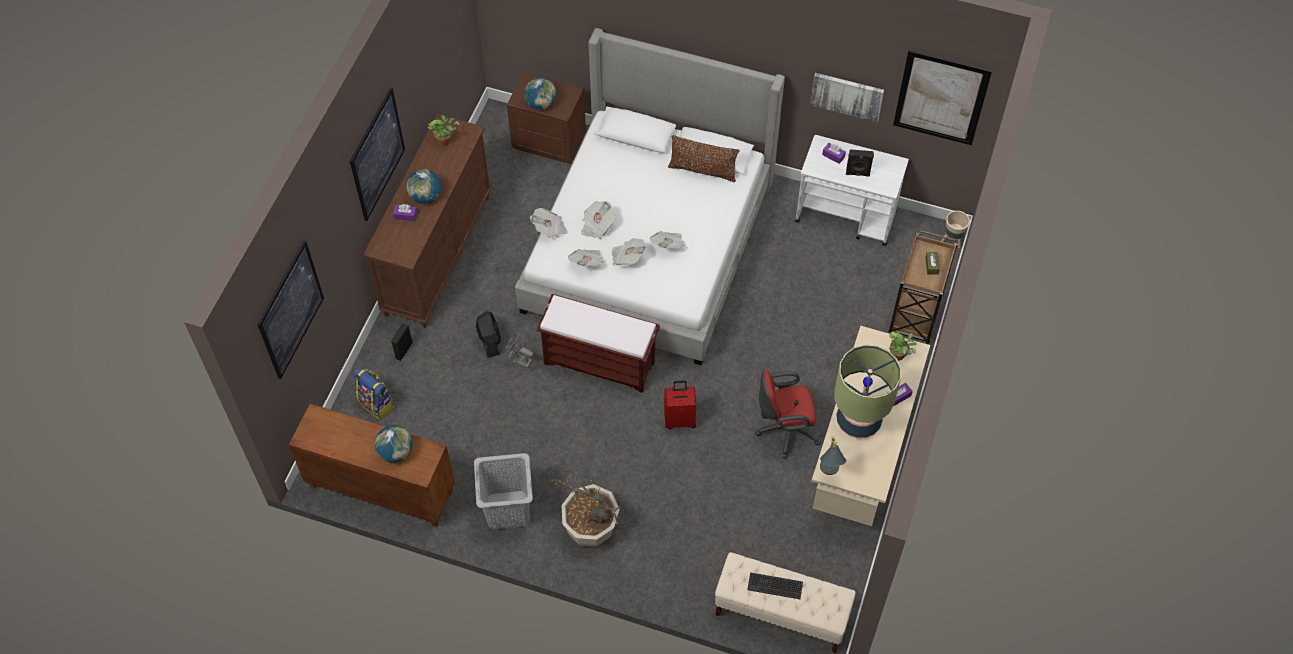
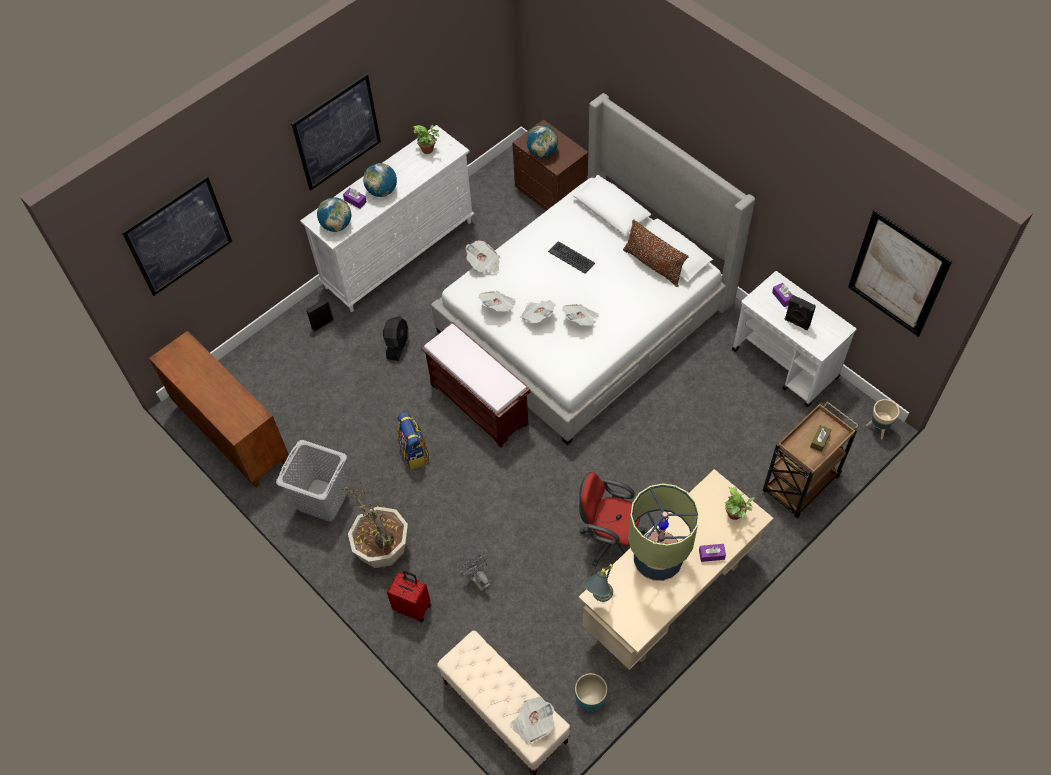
camera: 30 degrees right, 0 degrees up
(377, 404) = (273, 360): backpack -> backpack (414, 453)
(396, 452) = (228, 403): globe -> globe (337, 225)
(438, 254) = (400, 254): brown dresser -> white dresser
(519, 360) = (412, 372): grey fan -> grey fan (478, 579)
(597, 226) = (527, 277): newspaper -> newspaper (532, 723)
(680, 419) = (519, 486): red suitcase -> red suitcase (413, 607)
(775, 585) = (495, 683): keyboard -> keyboard (571, 257)
(845, 568) = (590, 698): none -> turquoise planter
(847, 96) = (810, 240): picture -> none

